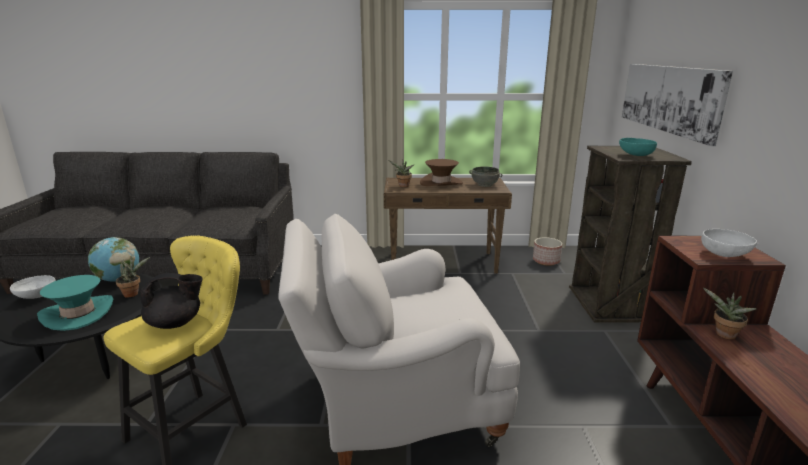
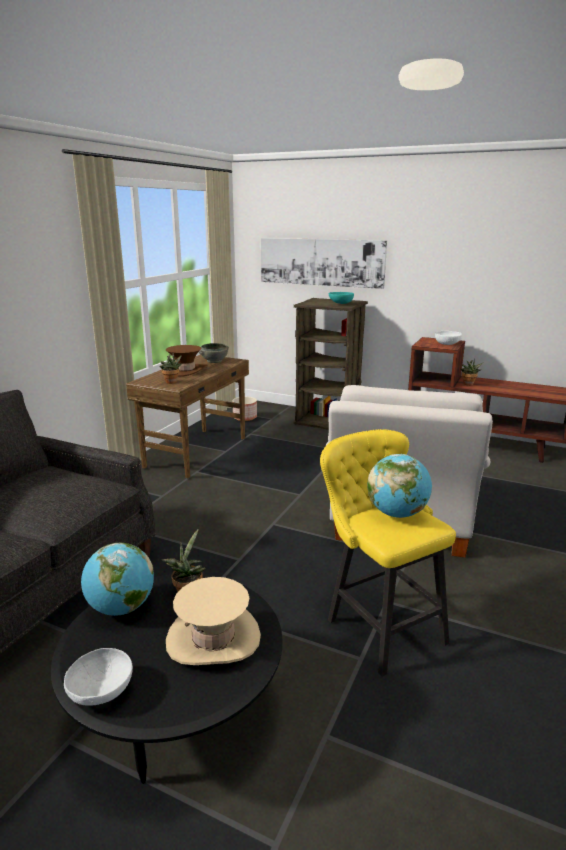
camera: 65 degrees left, 0 degrees up
(78, 314) = (213, 638): turquoise hat -> beige hat
(175, 323) = (397, 514): black teapot -> globe

